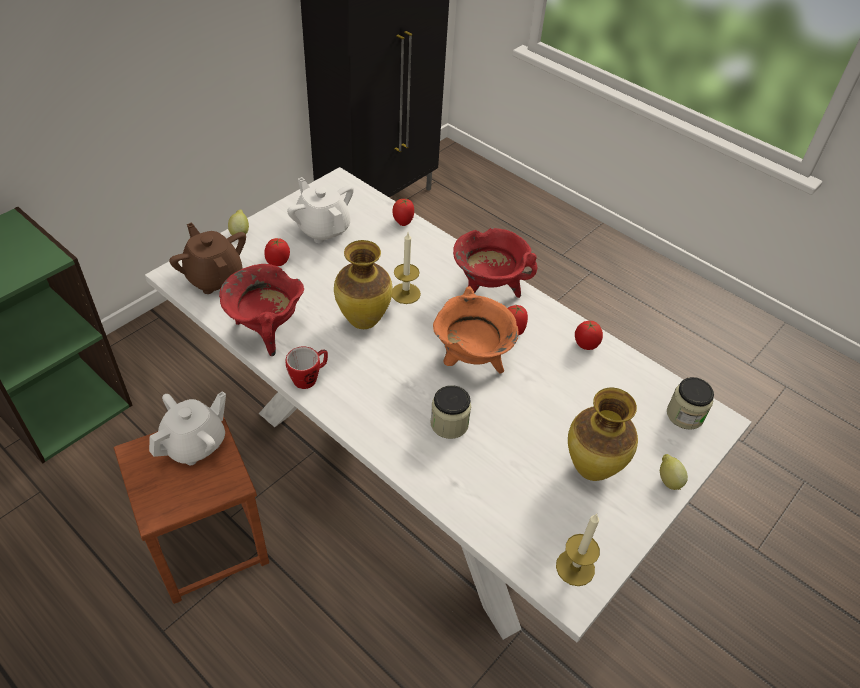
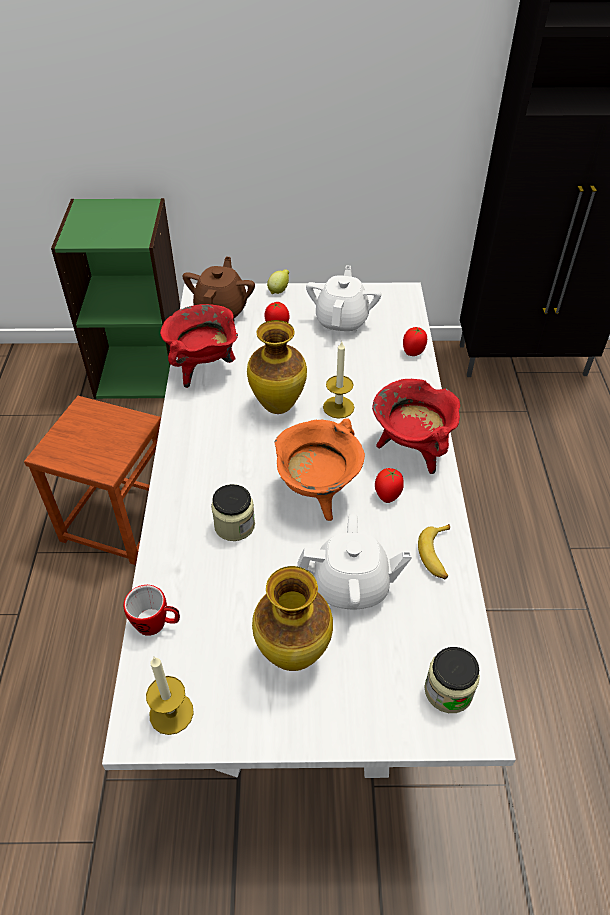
camera: 50 degrees right, 0 degrees up
(195, 444) = (118, 428): white teapot -> white teapot (351, 587)
(309, 377) = (188, 419): mug -> mug (157, 624)
(585, 345) = (437, 555): tomato -> banana
(668, 480) = (347, 727): lemon -> none

